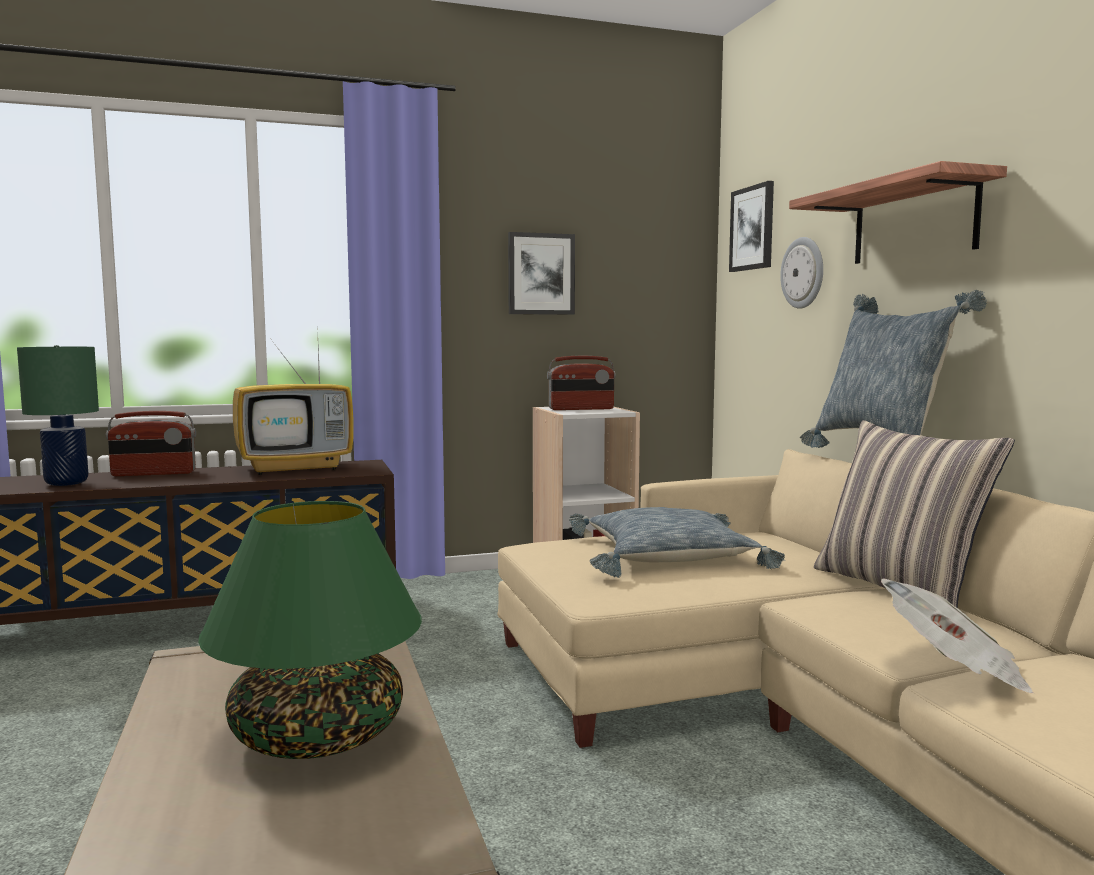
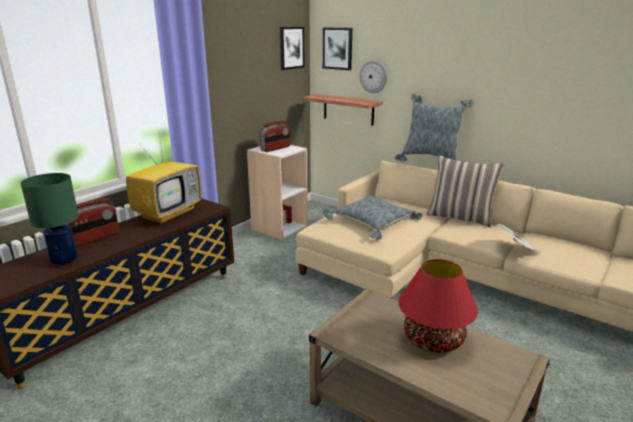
camera: 35 degrees left, 15 degrees up
(318, 736) = (434, 340): green table lamp -> red table lamp
(541, 274) = (244, 77): picture -> picture (291, 47)
(913, 222) = (439, 65): shelf -> shelf (348, 109)

